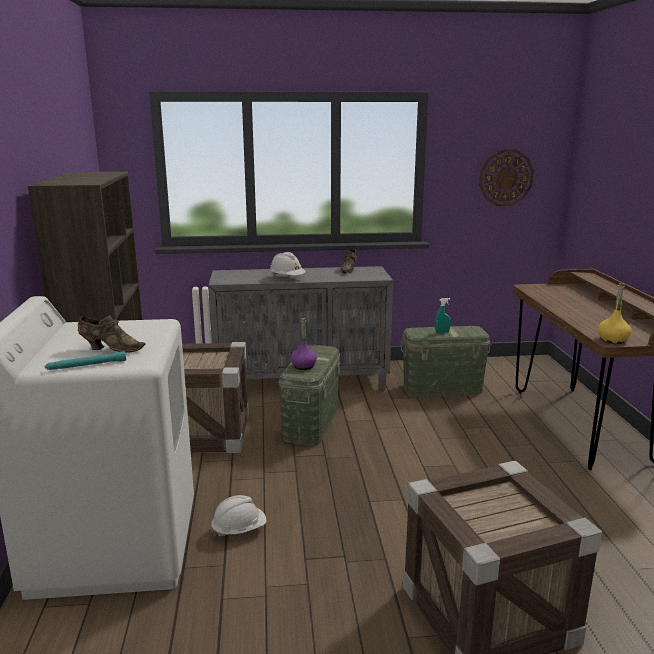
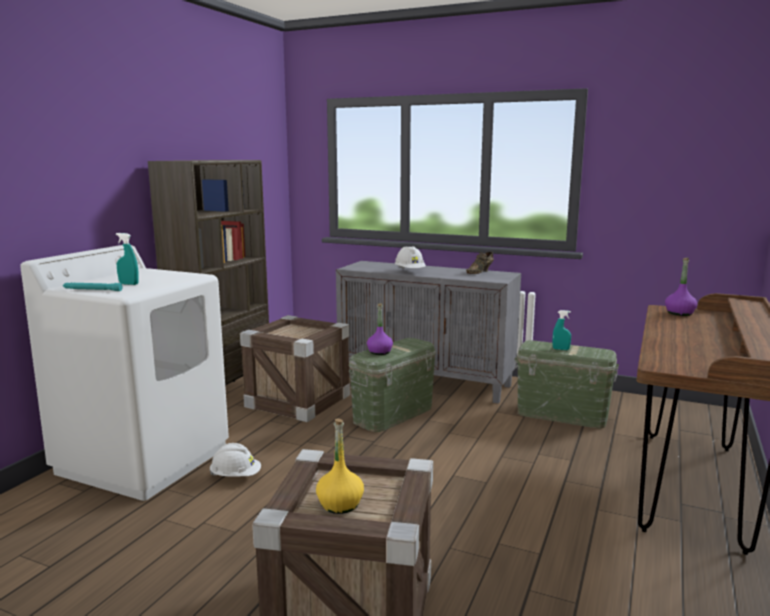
camera: 30 degrees right, 5 degrees down
(110, 349) = (128, 284): brown shoe -> turquoise spray bottle
(506, 178) = (683, 185): wall clock -> none
(545, 290) = (679, 313): none -> purple bottle
(612, 340) = (665, 365): yellow bottle -> yellow bottle (340, 504)

